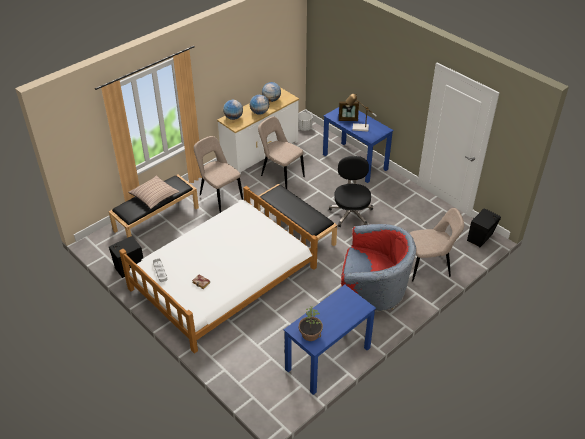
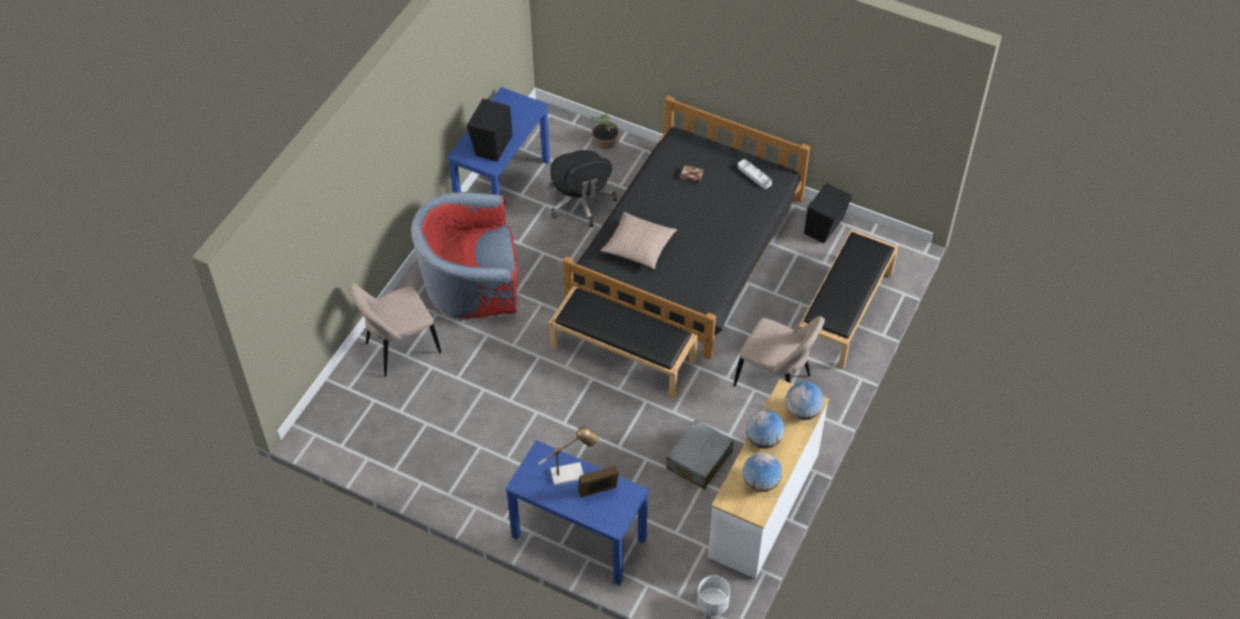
camera: 160 degrees right, 10 degrees up
(154, 196) = (849, 283): pillow -> pillow (638, 246)
(223, 277) = (687, 249): white bed -> black bed
(281, 175) = (698, 460): beige chair -> grey suitcase
(310, 334) = (515, 106): potted plant -> potted plant (605, 141)
(351, 213) = (547, 414): black office chair -> black office chair (581, 202)
(481, 238) = (324, 428): black speaker -> black speaker (491, 145)

